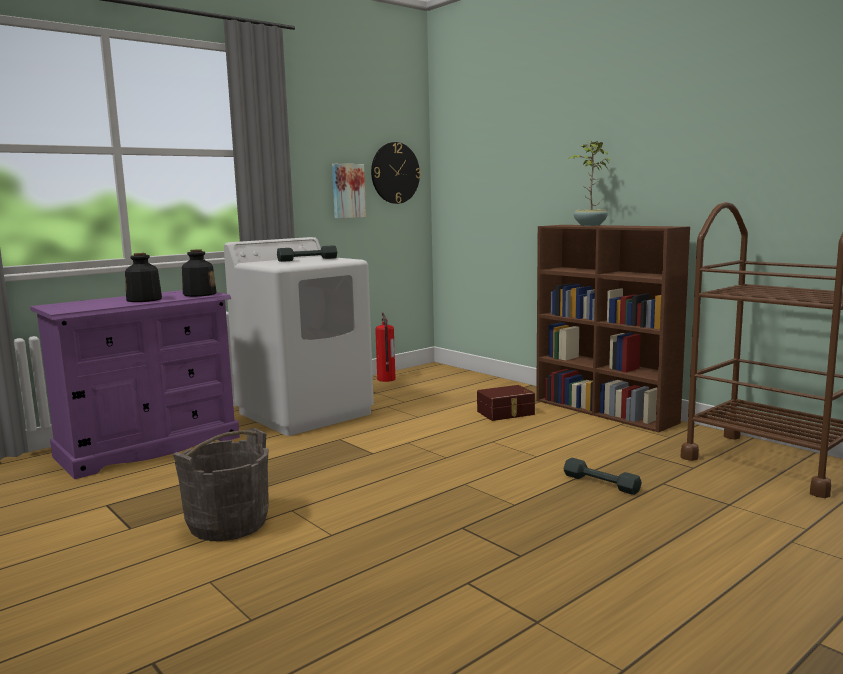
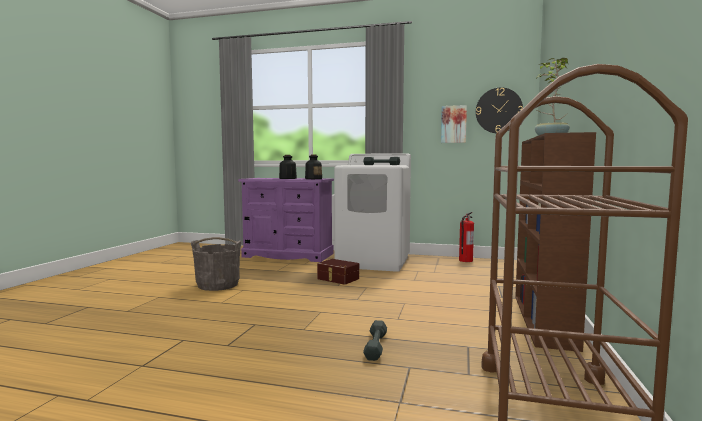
camera: 55 degrees right, 5 degrees down
(506, 413) = (467, 295): brown storage box -> brown storage box (337, 279)

